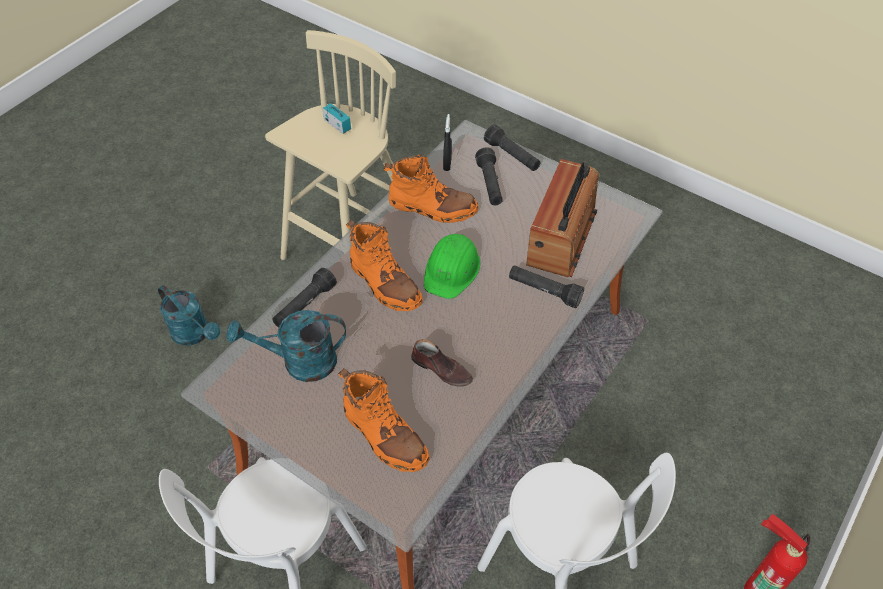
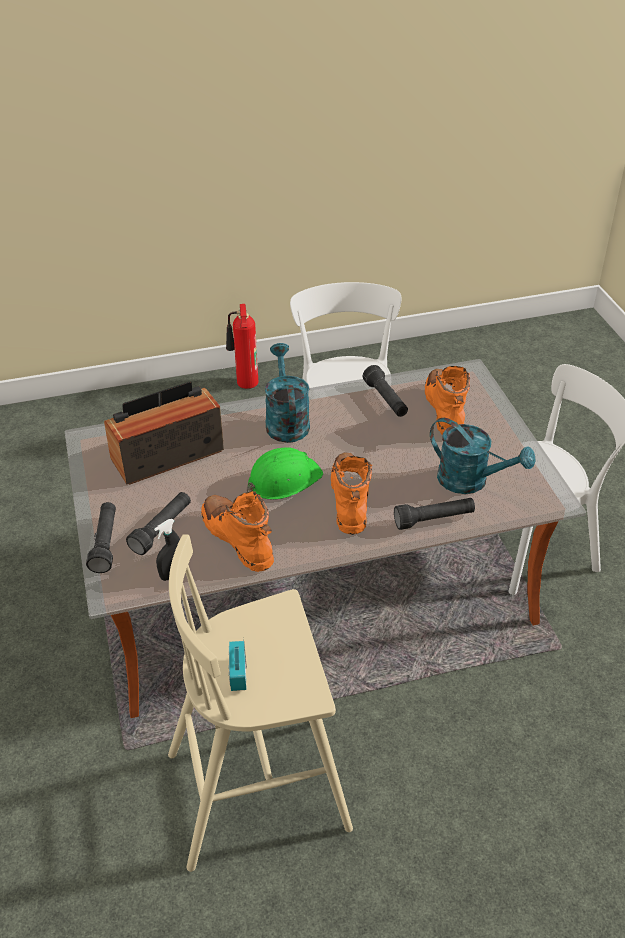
camera: 140 degrees left, 10 degrees down
(195, 334) = (510, 793): turquoise watering can -> turquoise watering can (286, 421)
(442, 369) = (366, 423): brown shoe -> none
(544, 291) = (234, 428): black flashlight -> black flashlight (386, 400)

